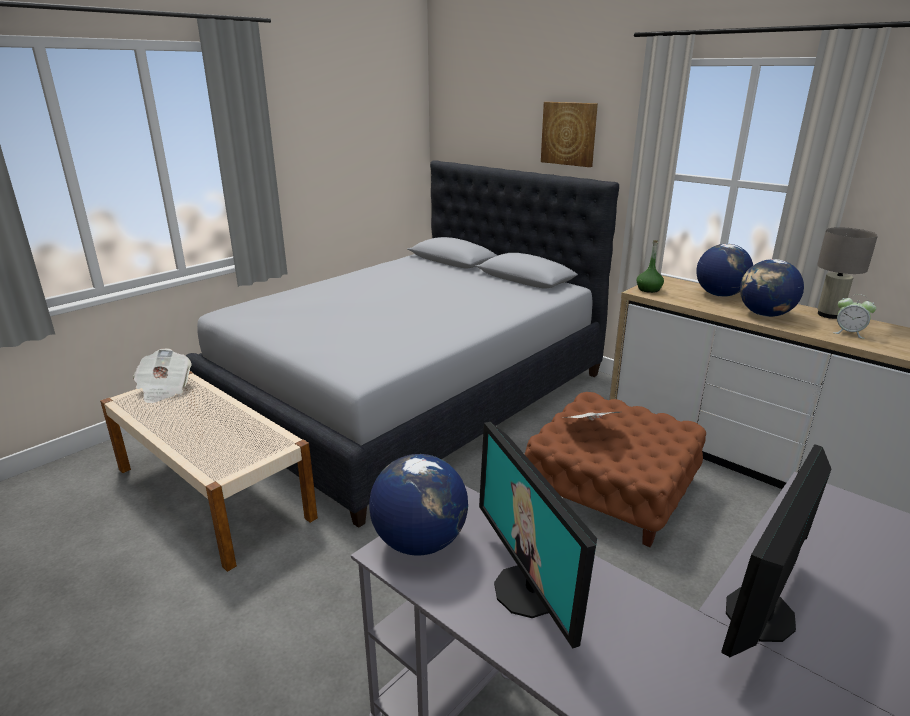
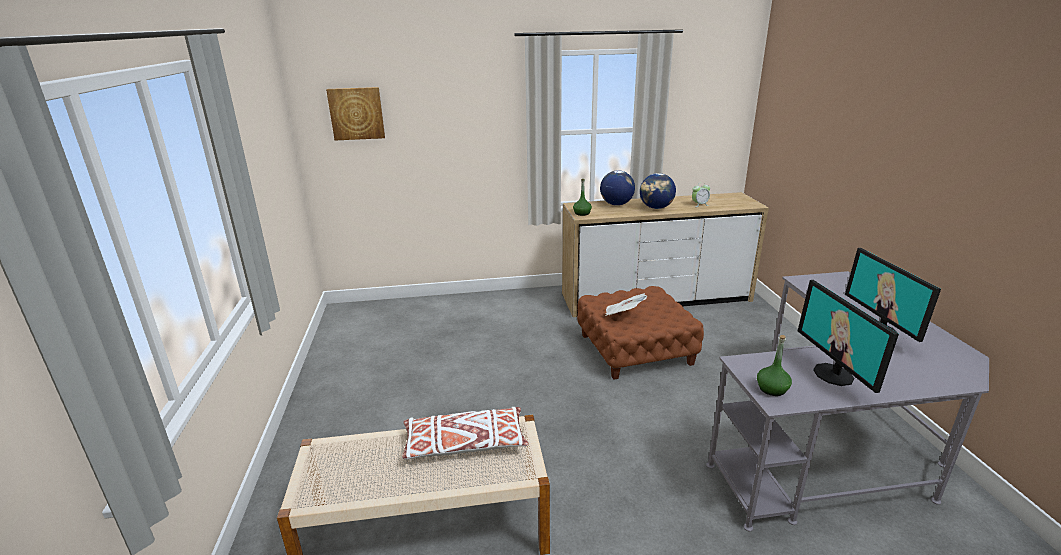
camera: 50 degrees left, 0 degrees up
(164, 389) = (323, 465): newspaper -> none
(234, 429) = (465, 444): none -> white pillow
(412, 395) = (431, 366): grey bed -> none
(419, 542) = (772, 389): globe -> green bottle
(527, 590) = (834, 374): monitor -> monitor turned 60 degrees clockwise
(569, 133) = (459, 112): picture -> picture (356, 113)
(828, 314) = (674, 198): grey table lamp -> none

